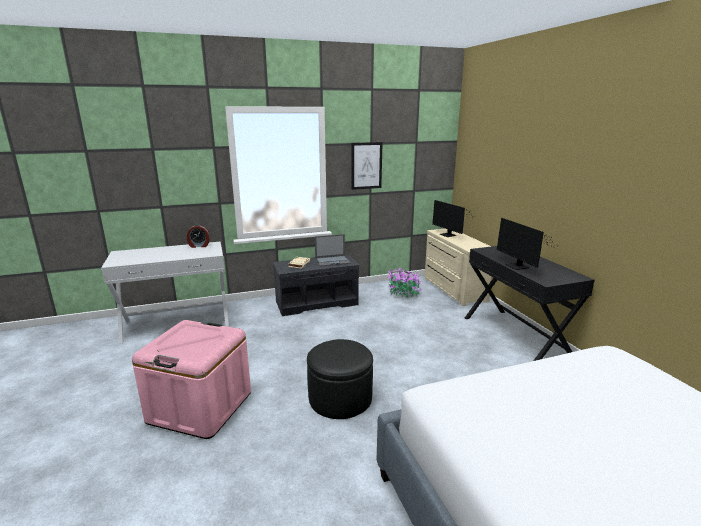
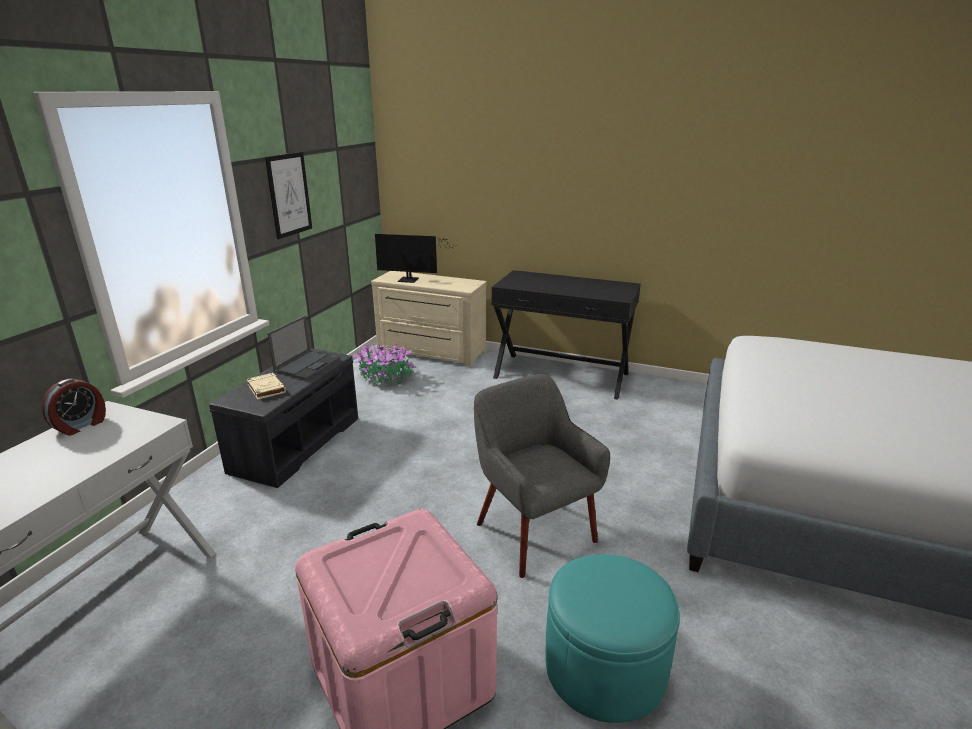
camera: 50 degrees left, 5 degrees up
(260, 470) = (605, 666): none -> turquoise ottoman
(340, 398) = (533, 532): black ottoman -> grey armchair
(518, 267) = (572, 292): monitor -> none

